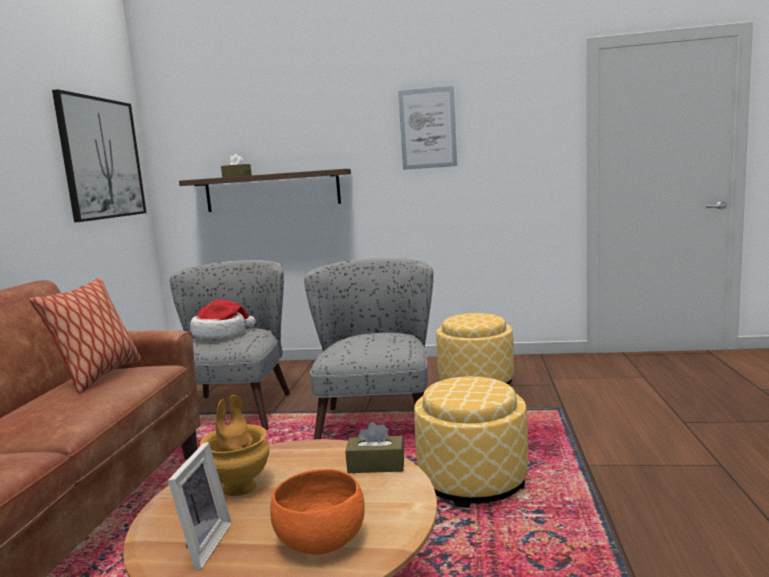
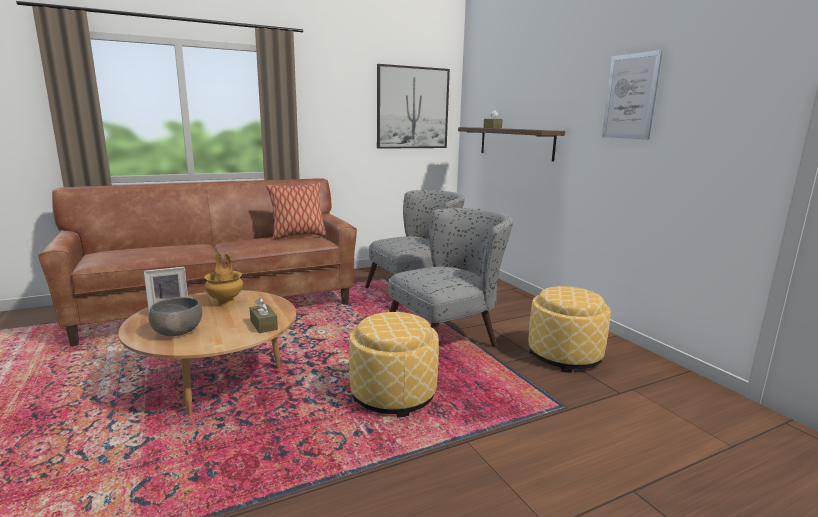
camera: 55 degrees right, 5 degrees up
(221, 333) = (407, 238): hat -> none
(321, 540) = (177, 332): orange bowl -> grey bowl

